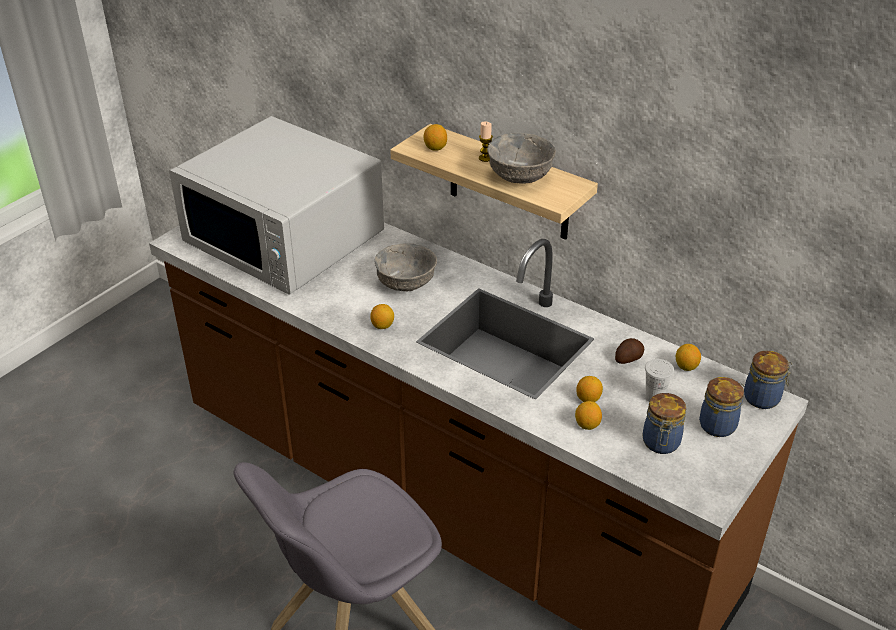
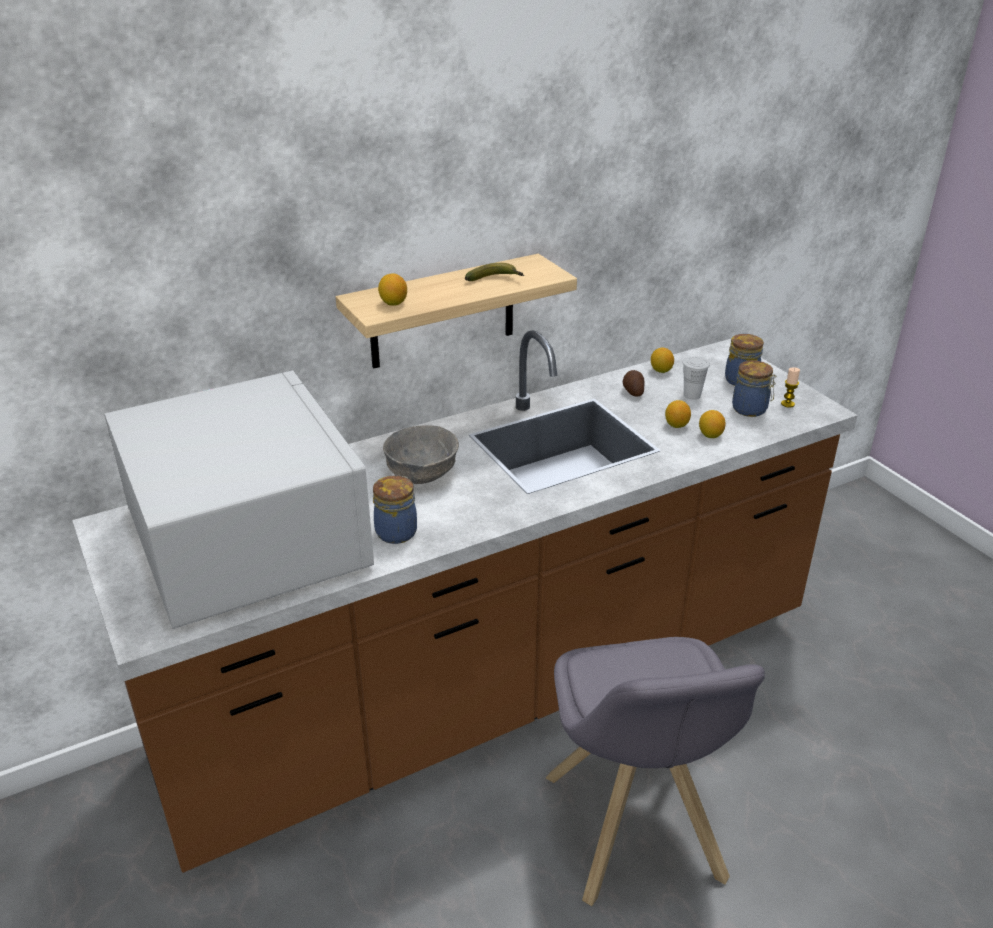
camera: 65 degrees left, 5 degrees down
(285, 239) = (246, 537): white microwave -> white microwave turned 90 degrees counterclockwise
(382, 326) = (484, 507): lemon -> none
(485, 158) = (442, 286): candle -> candle (787, 404)
(519, 177) = (495, 279): grey bowl -> banana
(763, 398) = (718, 353): jar -> jar (397, 531)

